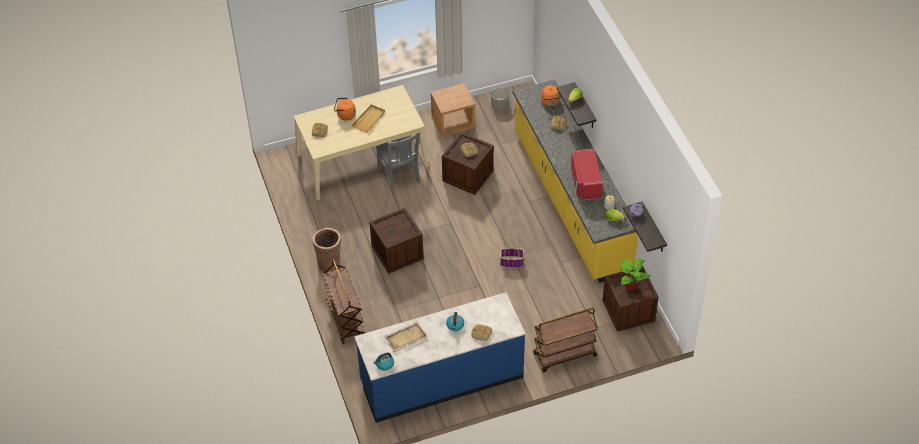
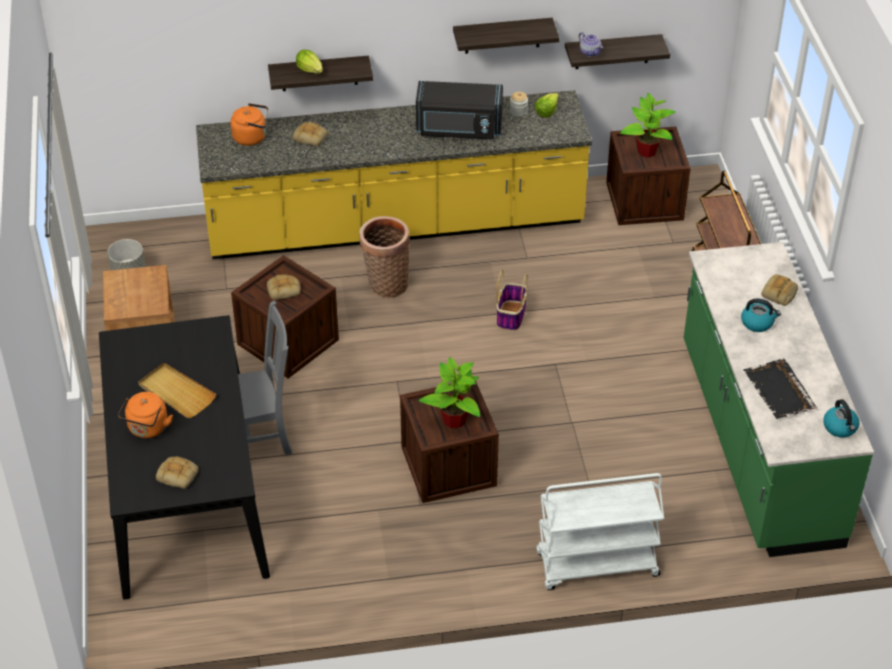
camera: 80 degrees left, 5 degrees down
(329, 263) = (447, 574): basket -> basket (385, 284)
(345, 319) = (596, 565): brown cart -> white cart
(362, 160) = (186, 490): beige dining table -> black dining table
(393, 231) = (454, 420): none -> potted plant
(405, 338) = (779, 391): beige tray -> black tray
(441, 379) = (757, 443): blue counter -> green counter
(585, 183) = (459, 129): red microwave -> black microwave
(627, 168) = (502, 35): none -> shelf

